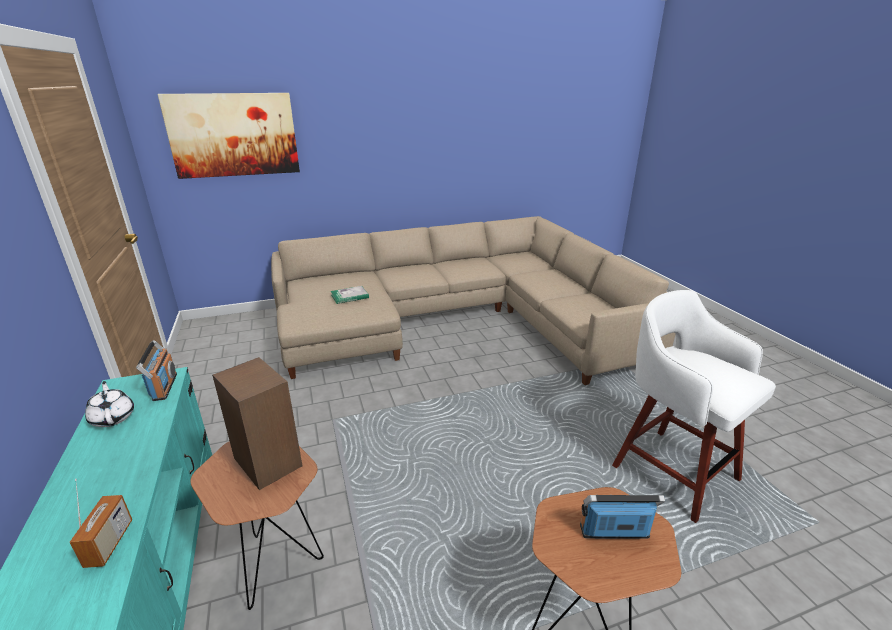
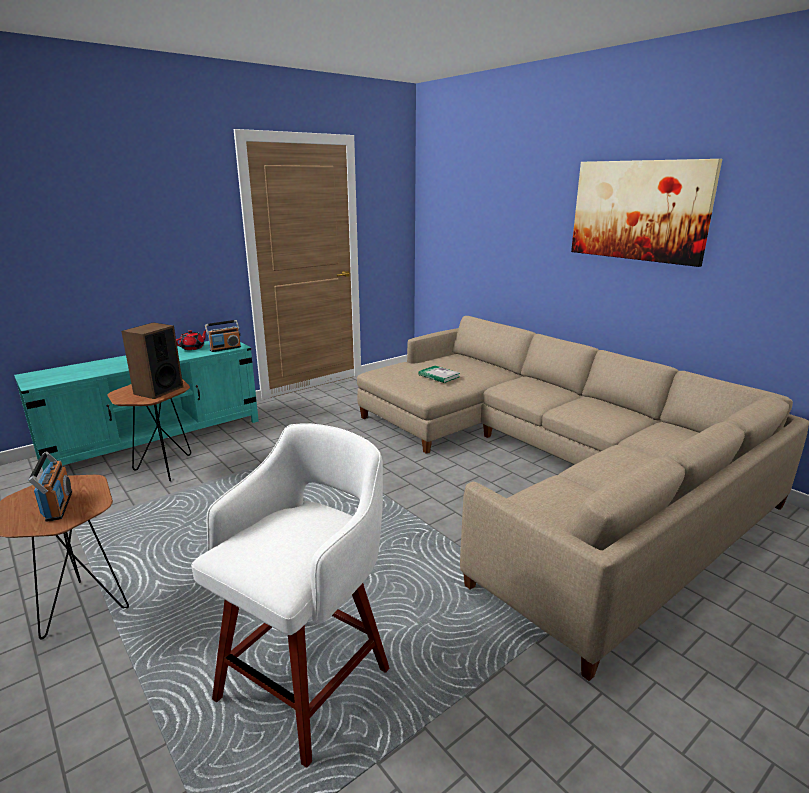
camera: 70 degrees right, 5 degrees down
(109, 543) = (92, 373): radio -> none
(113, 417) = (193, 348): white teapot -> red teapot
(233, 135) = (467, 212): picture -> picture (639, 210)

